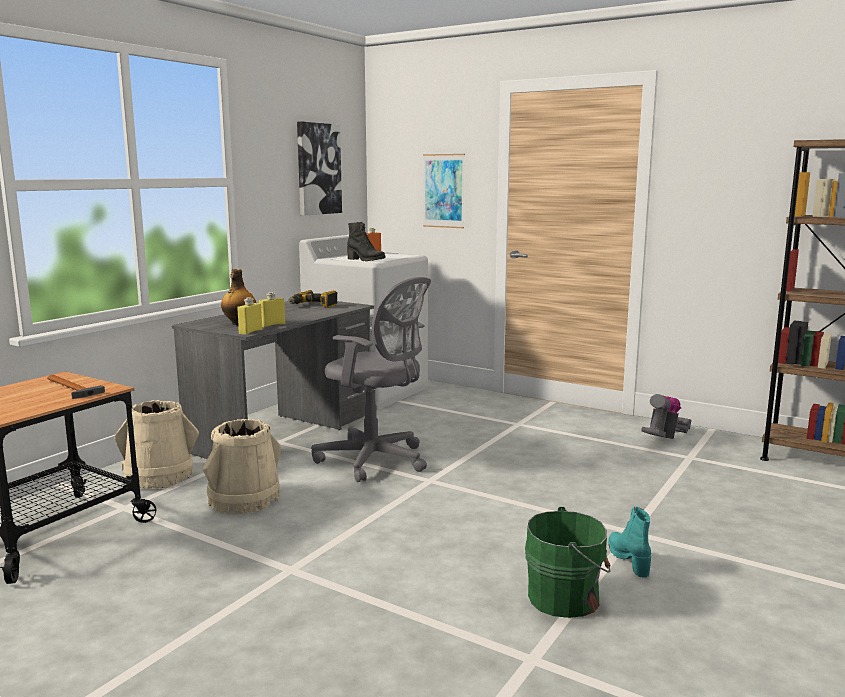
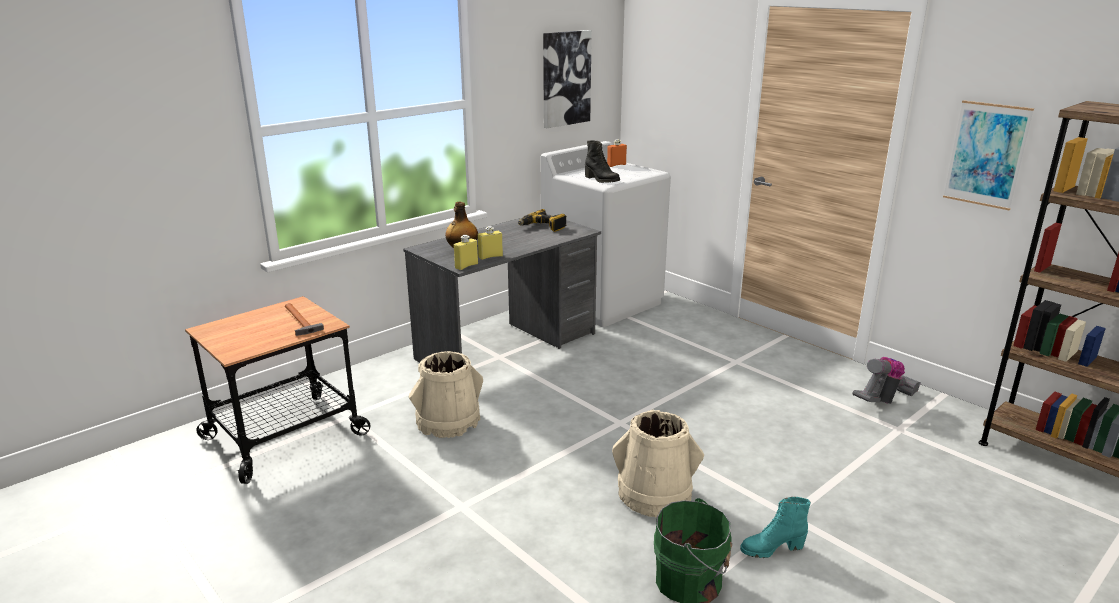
camera: 15 degrees right, 10 degrees up
(159, 476) = (386, 384): beige bucket -> beige bucket (655, 494)
(376, 460) = (579, 391): grey office chair -> none
(443, 191) = (694, 104): picture -> picture (986, 155)
(629, 560) = (771, 549): turquoise boot -> turquoise boot turned 105 degrees counterclockwise

